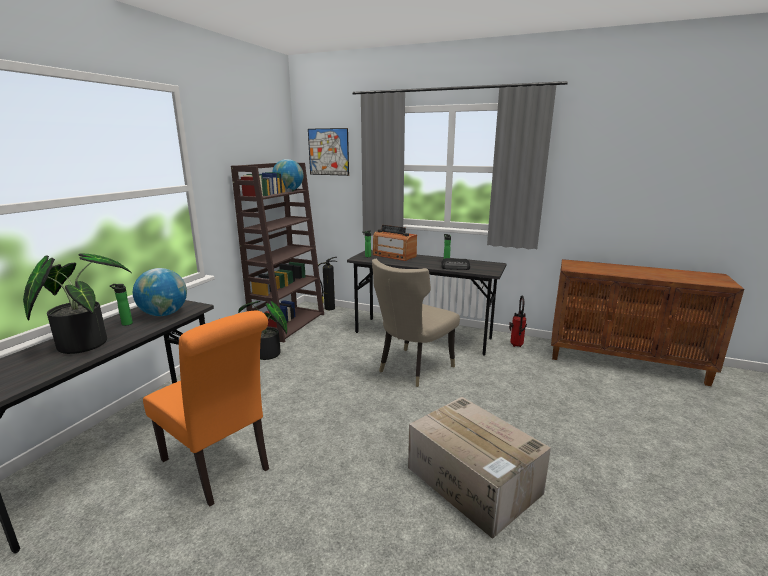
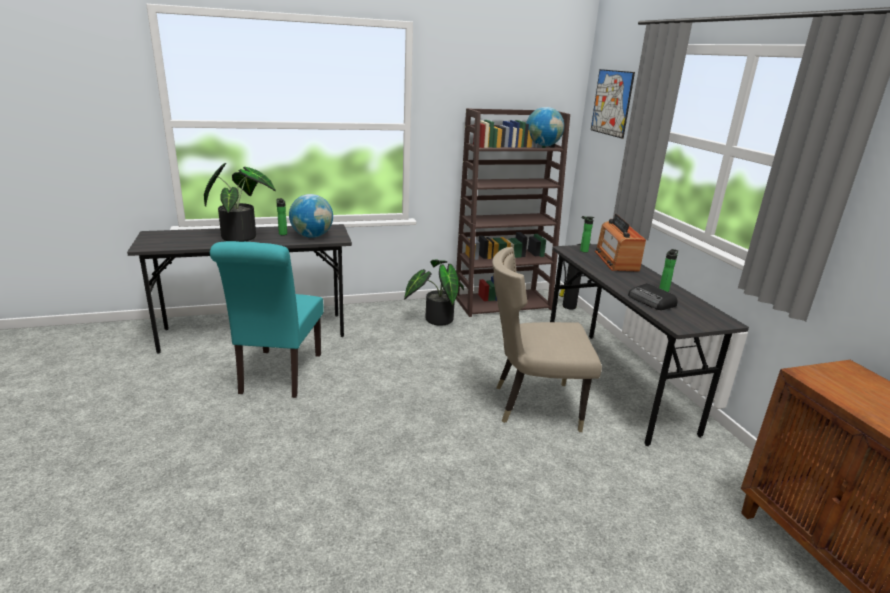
camera: 50 degrees right, 5 degrees up
(219, 467) = (278, 376): orange chair -> turquoise chair
(475, 481) = (388, 523): cardboard box -> none
(516, 346) = (719, 465): fire extinguisher -> none

